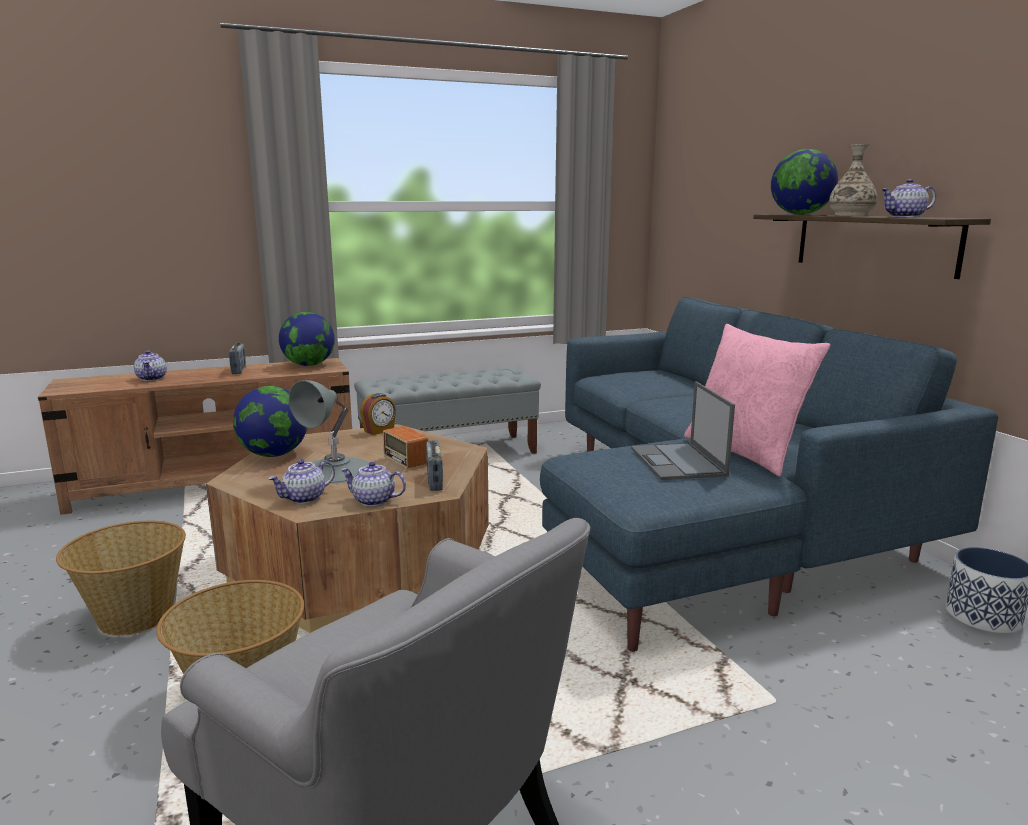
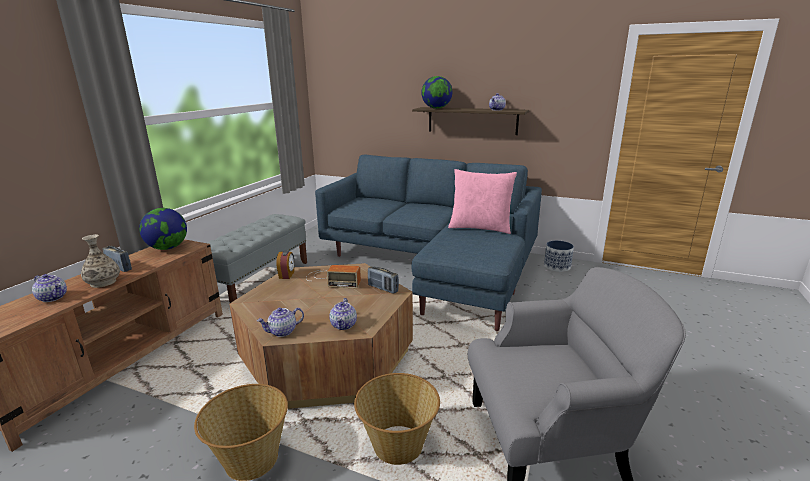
camera: 45 degrees left, 5 degrees up
(274, 455) = (260, 312): globe -> none
(335, 470) = (321, 305): grey table lamp -> none
(373, 501) = (380, 310): teapot -> teapot (282, 332)
(678, 462) = (471, 240): laptop -> none
(850, 215) = (467, 109): vase -> vase (103, 282)

